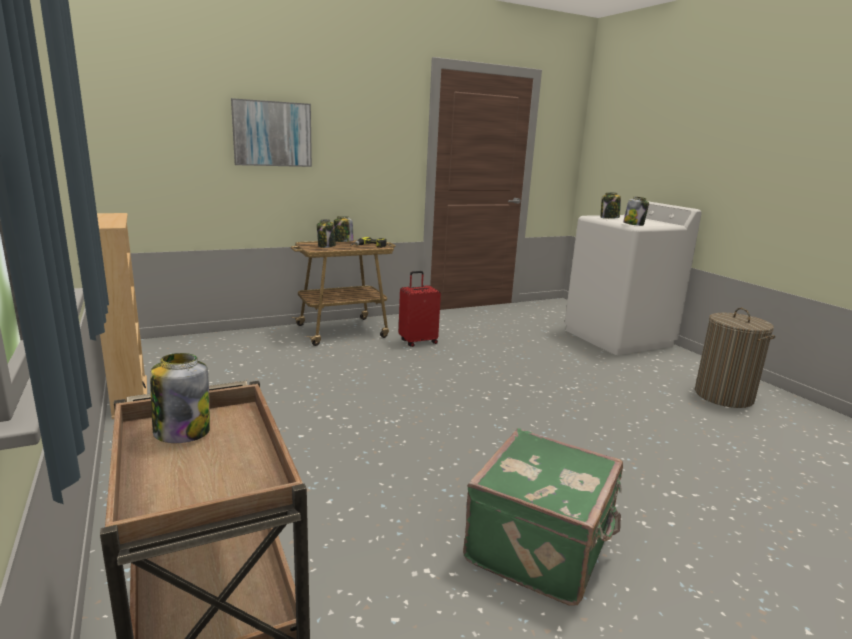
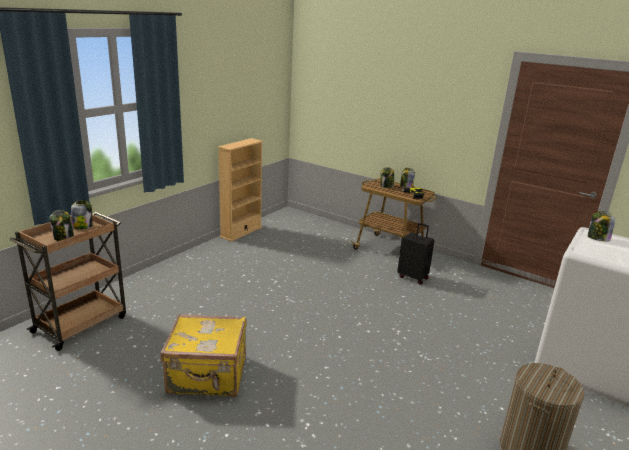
camera: 60 degrees right, 5 degrees up
(272, 134) = (379, 103): picture -> none
(418, 341) = (413, 277): red suitcase -> black suitcase
(542, 547) = (208, 376): green suitcase -> yellow suitcase
(634, 224) = (584, 251): jar -> jar (64, 237)

